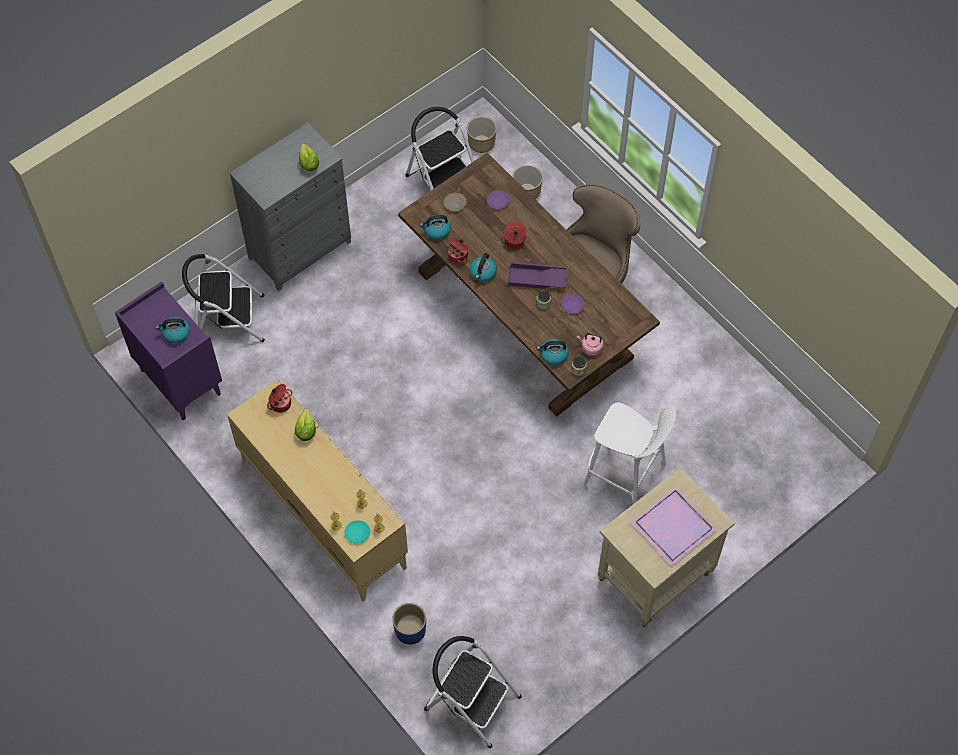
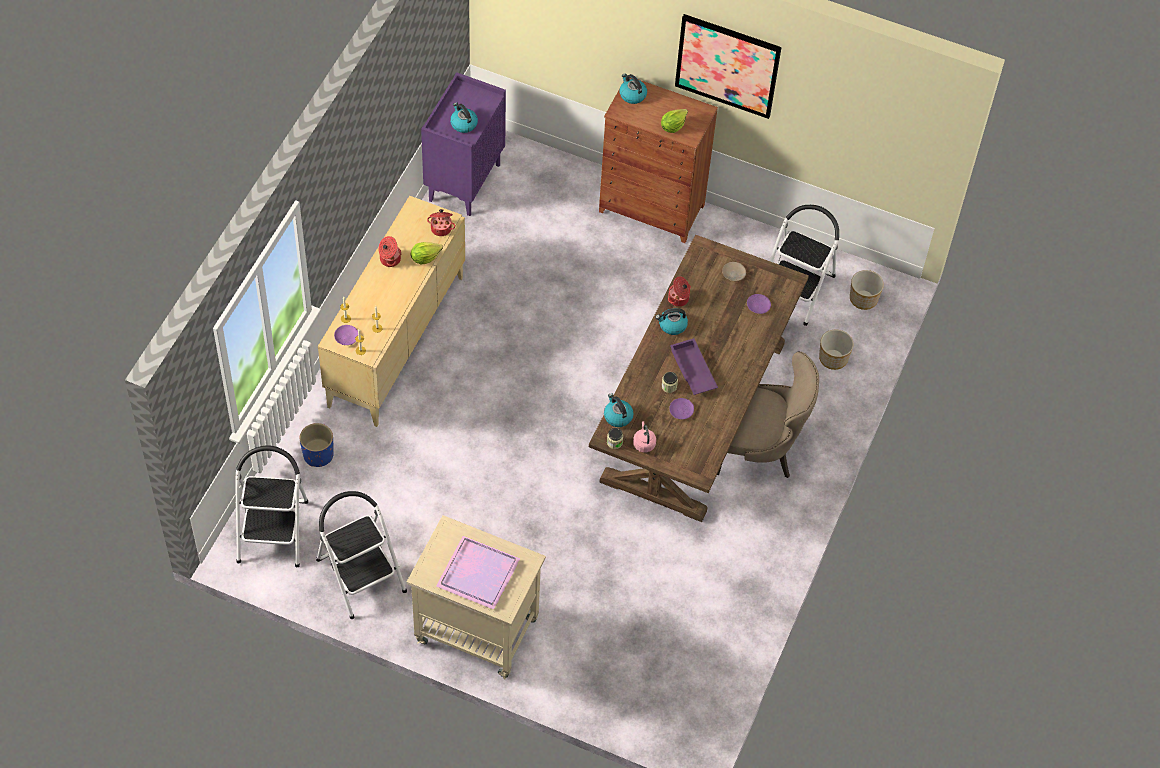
camera: 60 degrees right, 5 degrees down
(226, 320) = (546, 187): step ladder -> step ladder (360, 573)
(302, 81) = (727, 65): none -> picture
(302, 251) = (651, 211): grey dresser -> brown dresser
(357, 533) = (346, 337): turquoise plate -> purple plate
(436, 231) = (694, 271): kettle -> kettle (632, 95)
(514, 242) = (722, 337): cooking pot -> cooking pot (389, 259)
(625, 479) = (565, 566): white stool -> none

